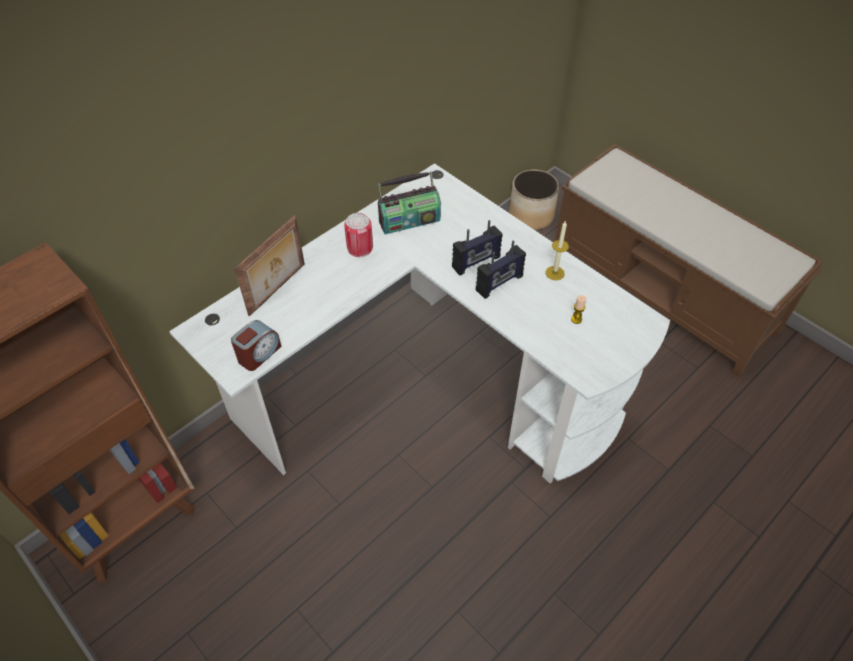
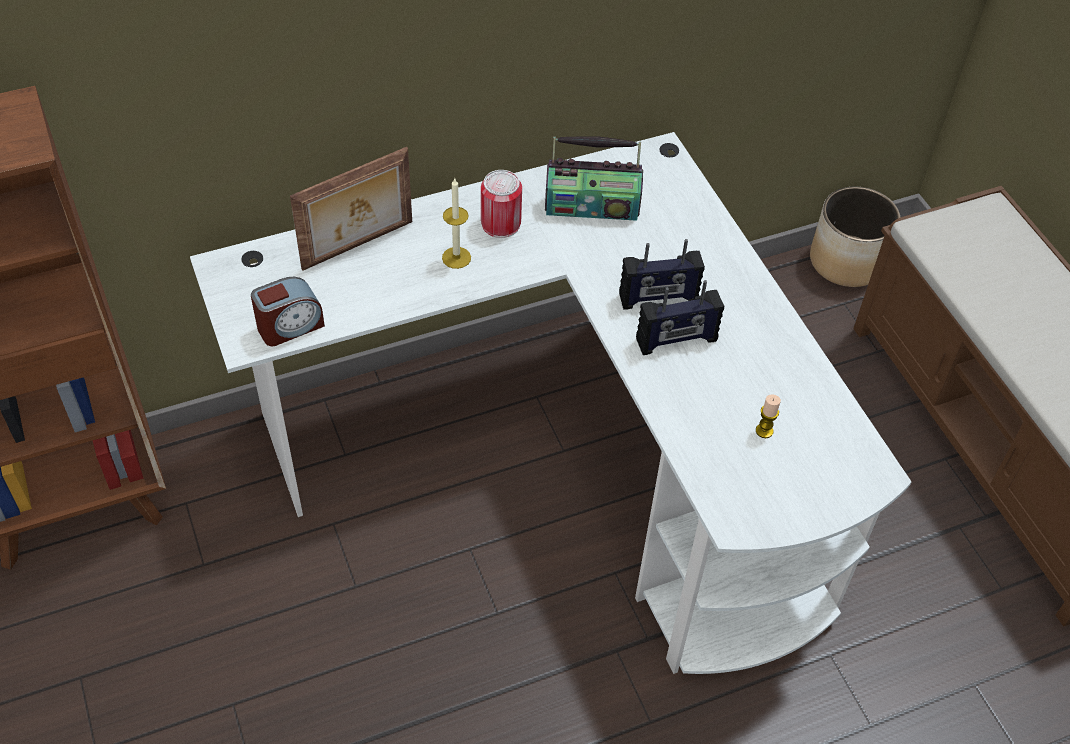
camera: 20 degrees right, 0 degrees up
(554, 273) = (769, 352): candle -> candle (456, 257)

